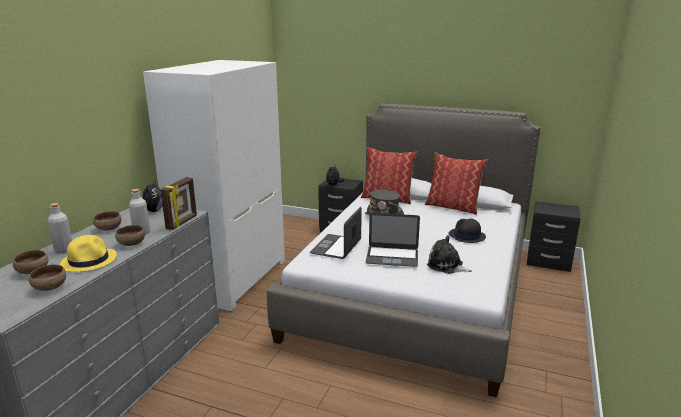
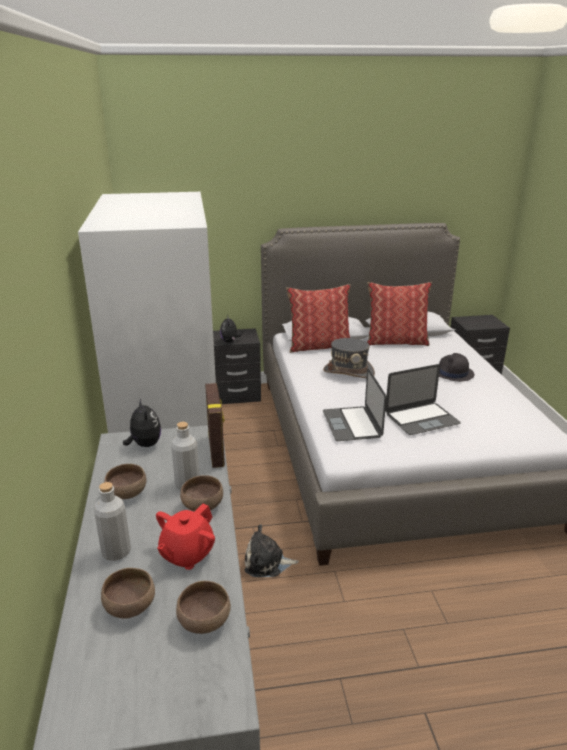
camera: 30 degrees left, 5 degrees up
(89, 260) = (187, 554): yellow hat -> red teapot
(447, 266) = (480, 414): plush toy -> plush toy (267, 563)

